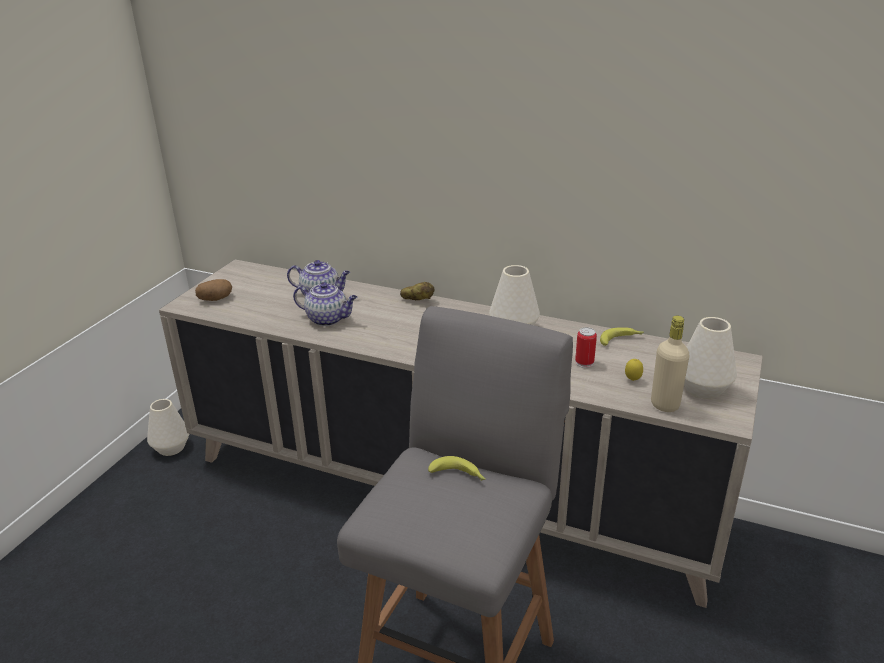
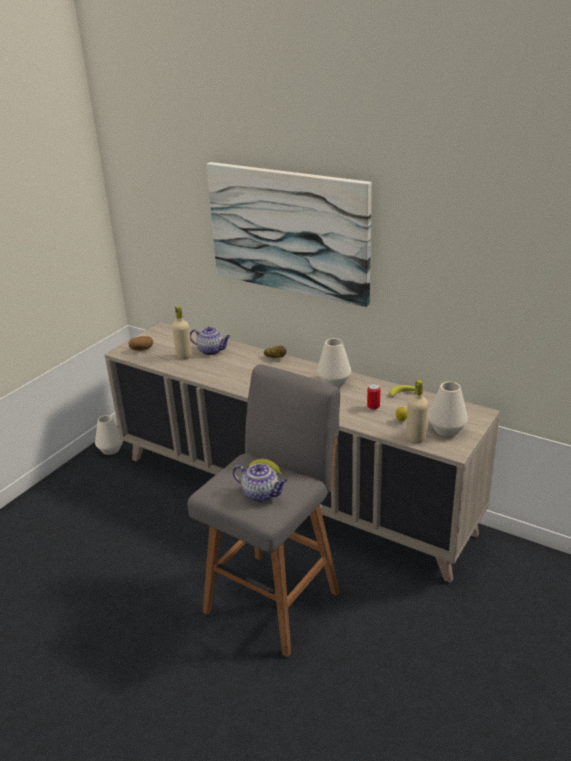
camera: 10 degrees right, 0 degrees up
(282, 305) = (184, 356): none -> beige bottle
(328, 319) = (212, 367): teapot -> teapot (262, 494)
(438, 111) = (288, 231): none -> picture

